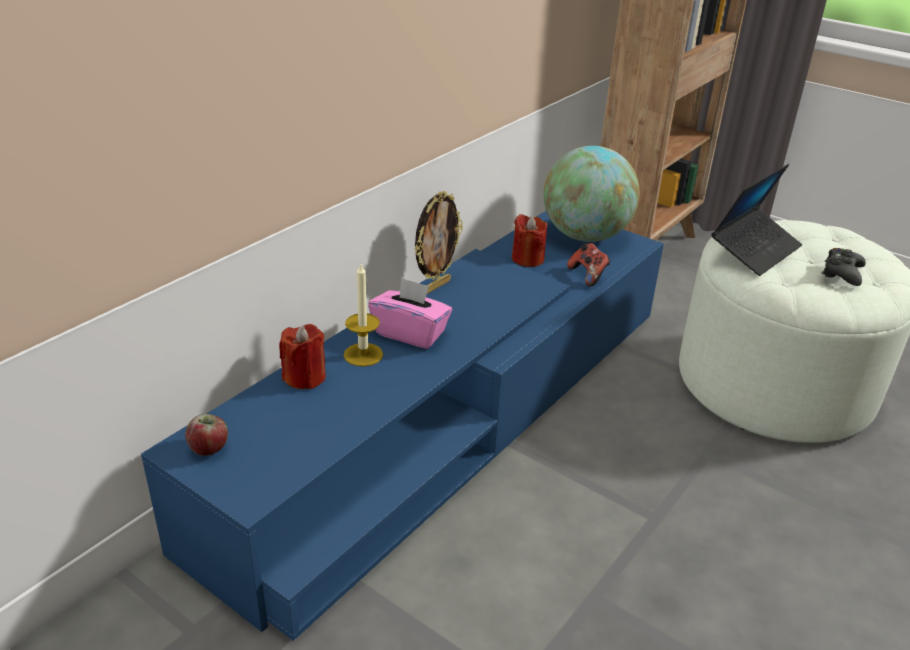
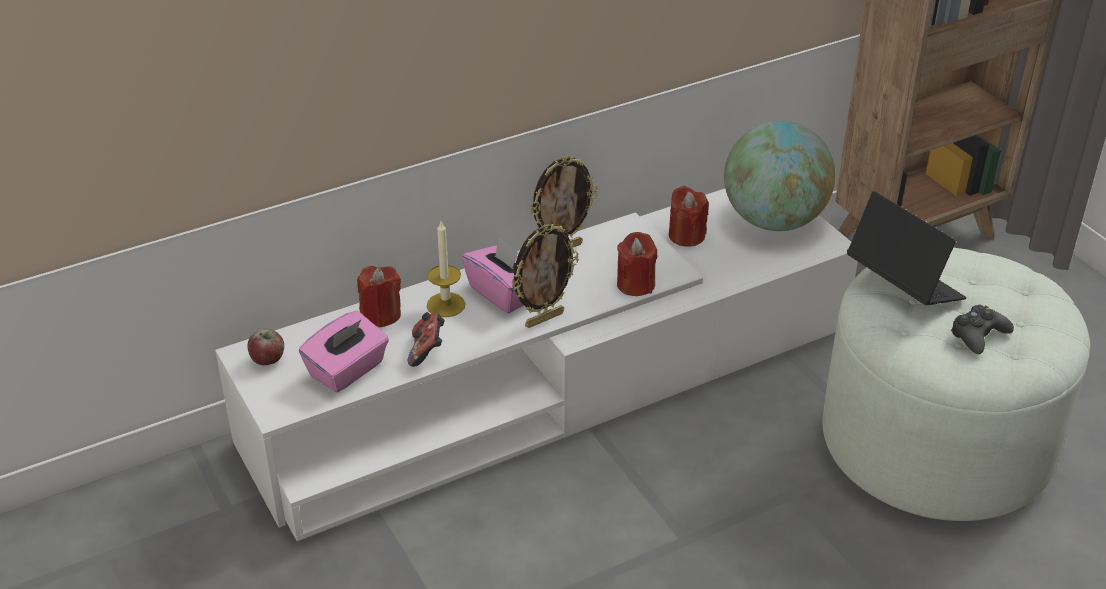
camera: 25 degrees right, 5 degrees up
(304, 438) = (347, 370): none -> pink tissue box
(451, 416) = (552, 385): blue tv stand -> white tv stand
(463, 346) = (544, 319): none -> picture frame
(520, 302) = (635, 284): none -> red candle
(588, 275) = (737, 270): game controller -> game controller (427, 351)
(755, 250) = (903, 285): laptop -> laptop turned 105 degrees counterclockwise

